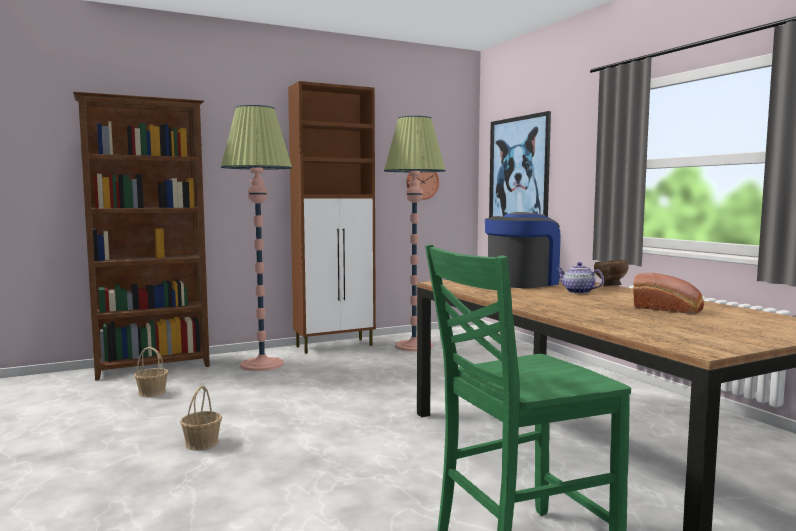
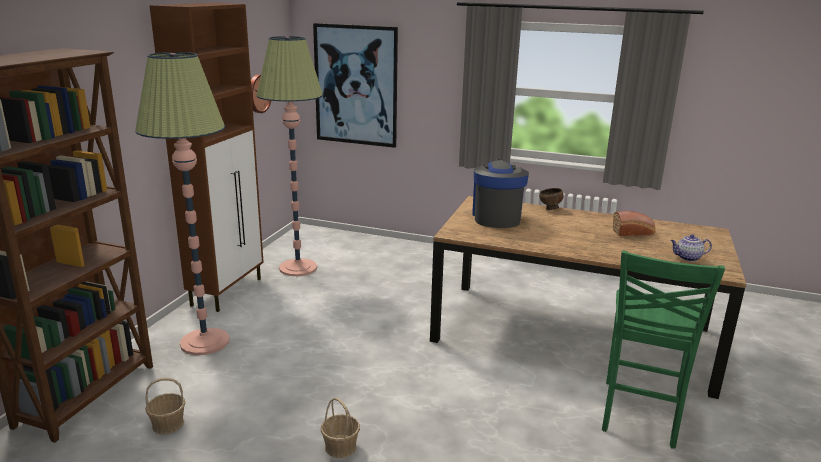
camera: 45 degrees left, 15 degrees up
(578, 292) = (553, 223): teapot -> teapot (687, 258)

